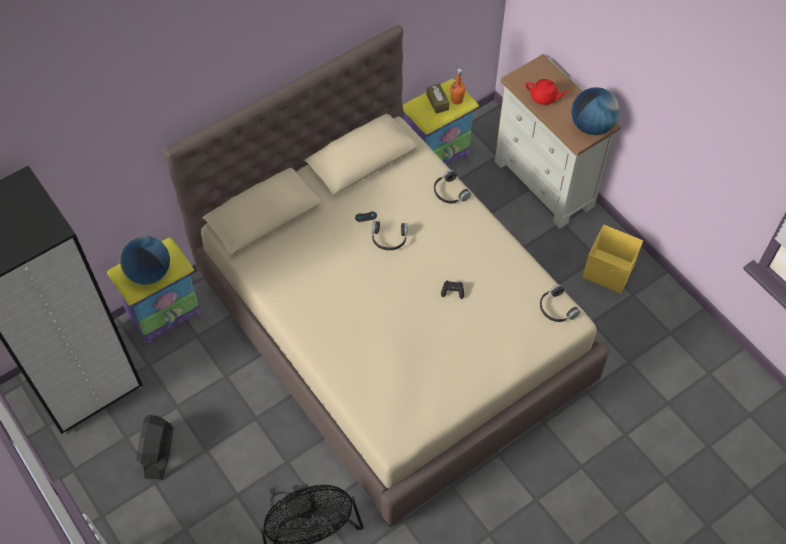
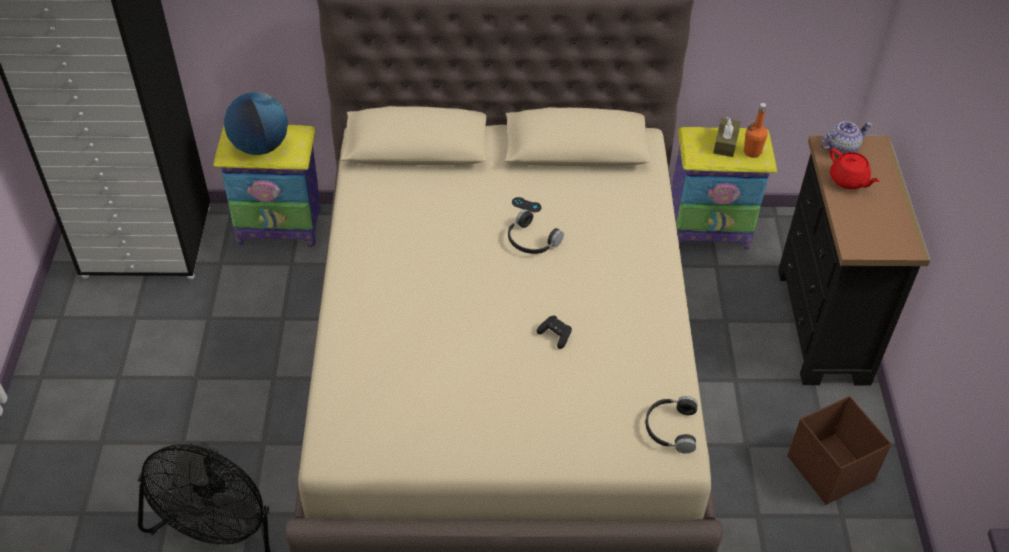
camera: 35 degrees right, 10 degrees down
(159, 453) = (149, 351): black fan -> none
(449, 192) = (648, 231): black headphones -> none
(524, 77) = (841, 148): none -> teapot
(543, 184) = (821, 326): white dresser -> black dresser
(591, 126) = (887, 240): globe -> none
(609, 271) = (830, 470): yellow storage box -> brown storage box

